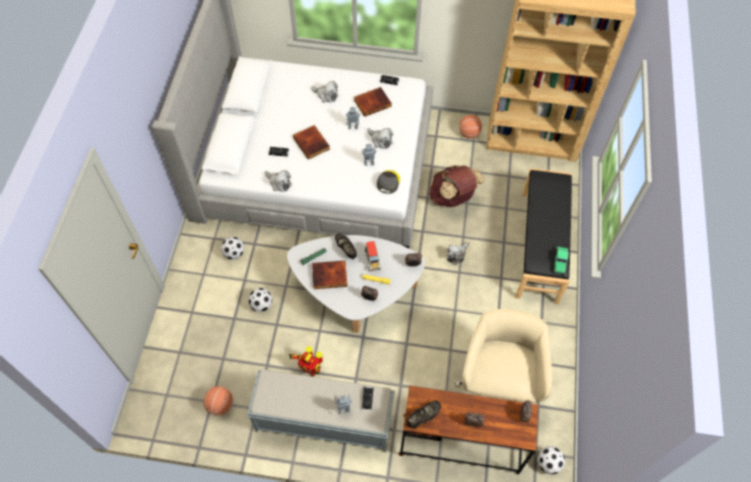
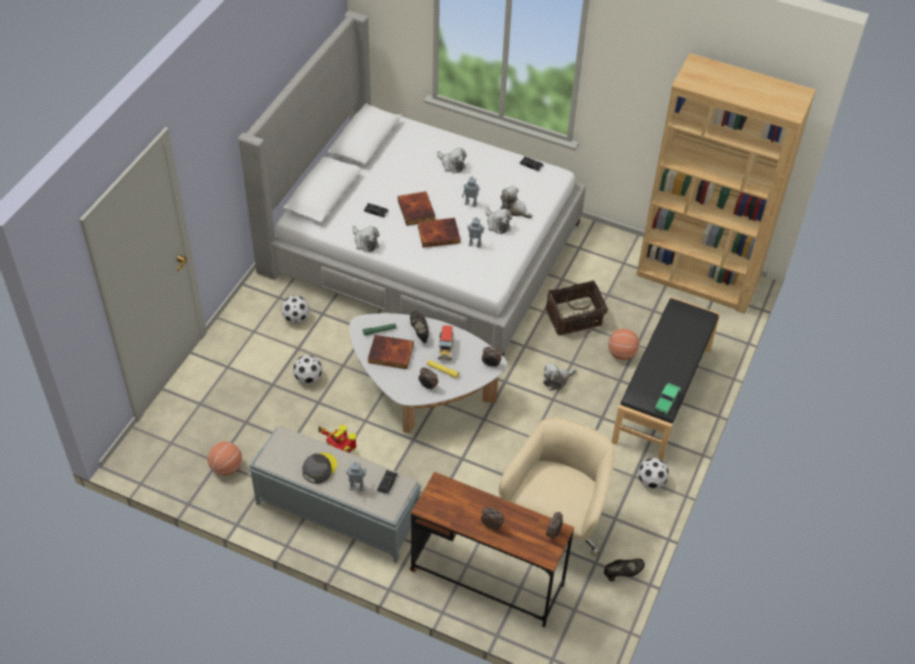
camera: 15 degrees right, 10 degrees down
(372, 102) = (503, 183): book -> book (439, 234)
(388, 182) = (489, 268): grey cap -> grey cap (319, 468)
(389, 124) = (514, 209): none -> plush toy
(423, 417) = (438, 506): black shoe -> black shoe (623, 573)
(452, 198) = (574, 318): brown backpack -> basket
(468, 133) = (620, 254): basketball -> basketball (621, 354)
(548, 463) = (584, 626): football -> football (651, 481)

